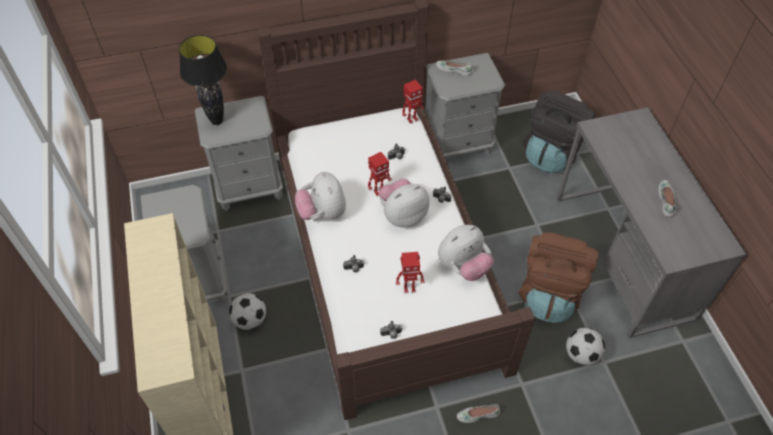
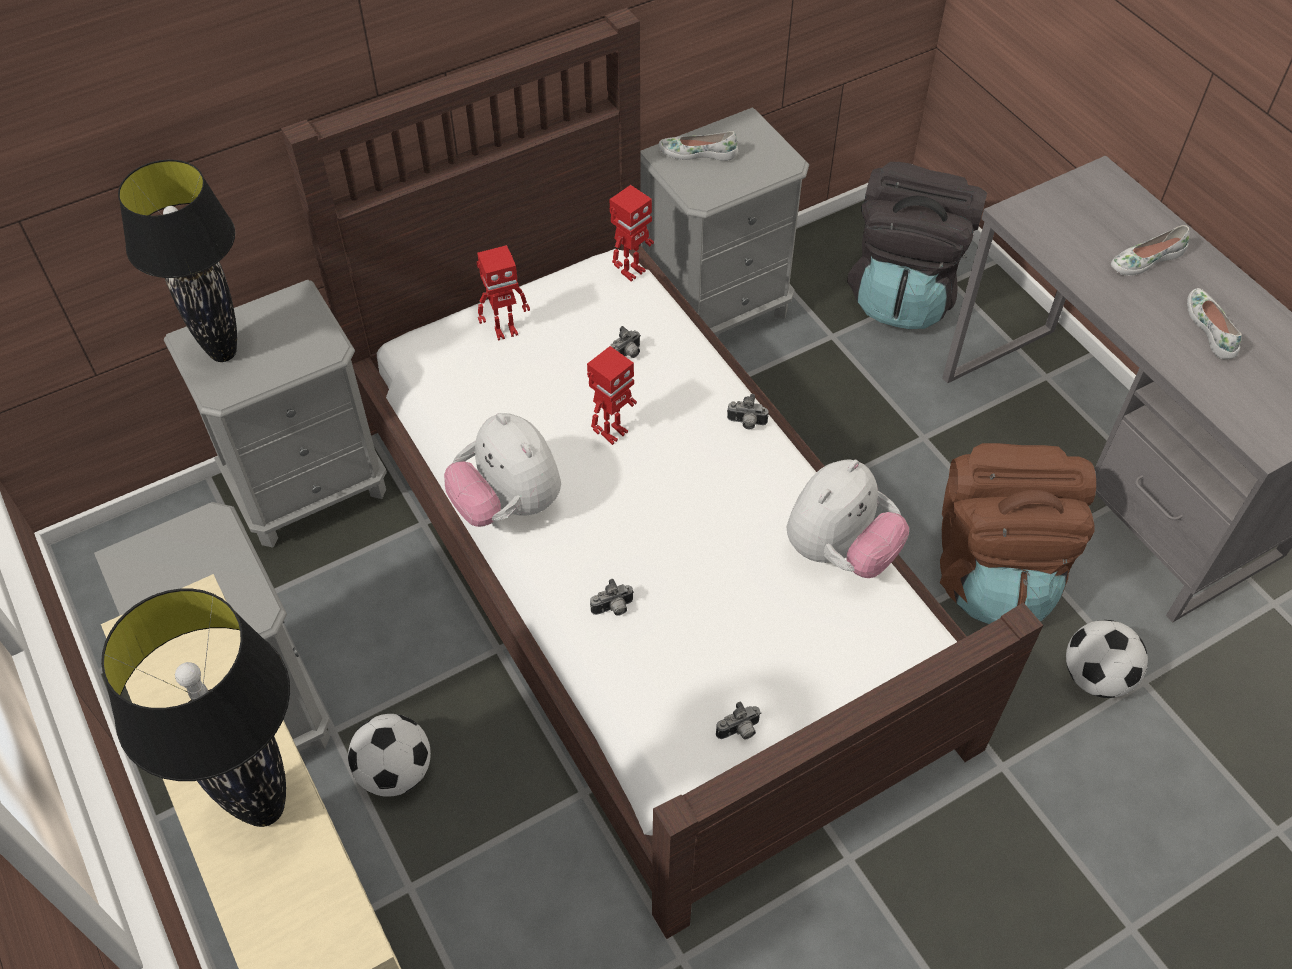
camera: 15 degrees left, 0 degrees up
(164, 309) = (264, 807): none -> black table lamp
(402, 215) = (679, 473): plush toy -> none
(409, 288) = (744, 623): toy robot -> toy robot (505, 331)
(477, 414) = (936, 853): white shoe -> white shoe (1145, 260)

